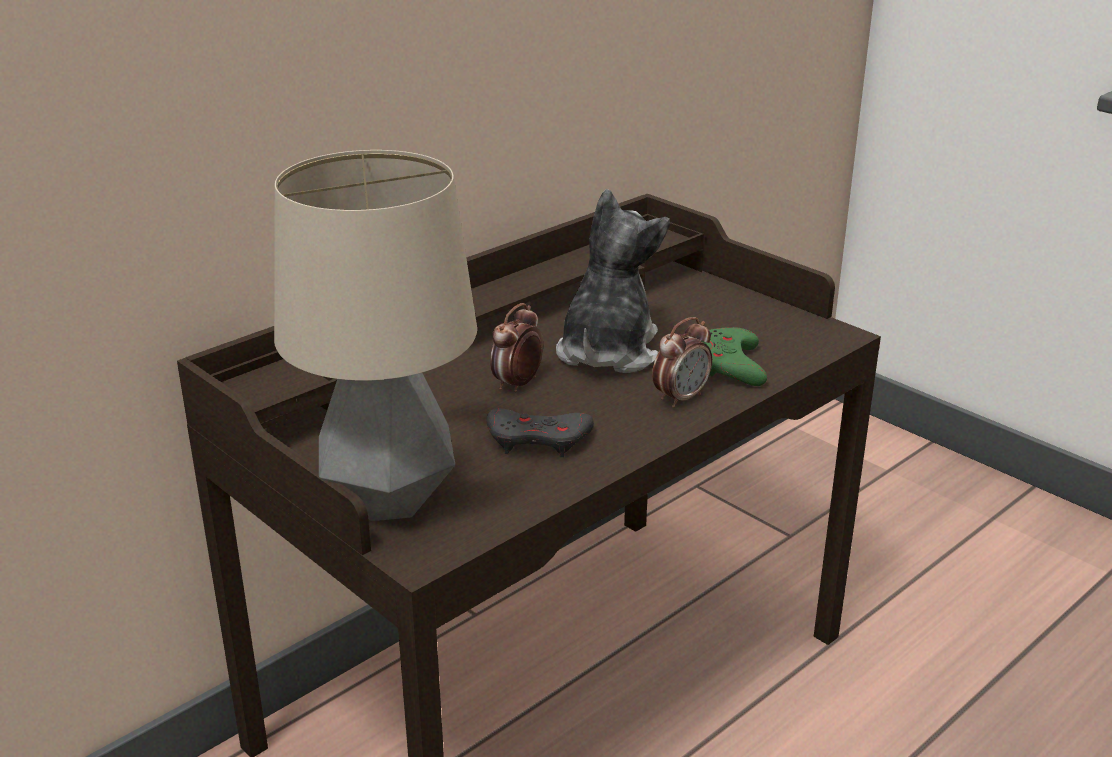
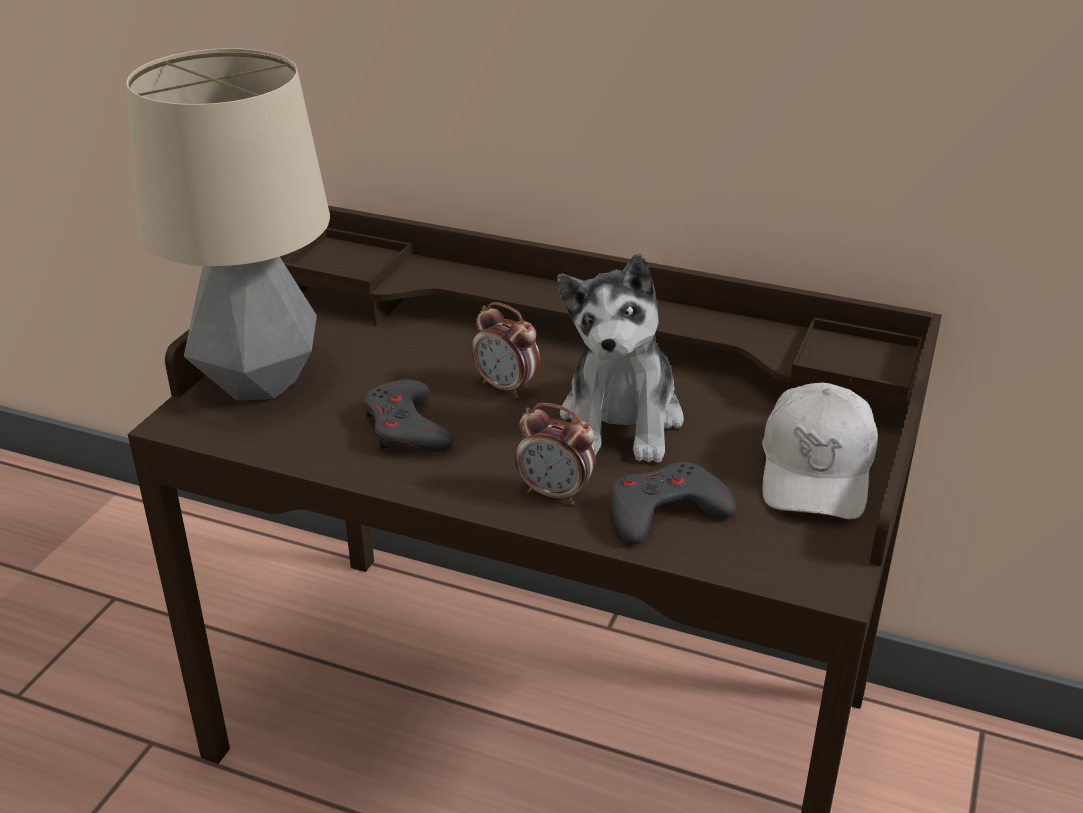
camera: 65 degrees right, 5 degrees up
(517, 384) = (506, 387): alarm clock -> alarm clock turned 150 degrees counterclockwise
(607, 352) = (621, 421): plush toy -> plush toy turned 105 degrees clockwise
(721, 305) = (816, 470): none -> white cap
(731, 365) = (665, 511): green game controller -> grey game controller

